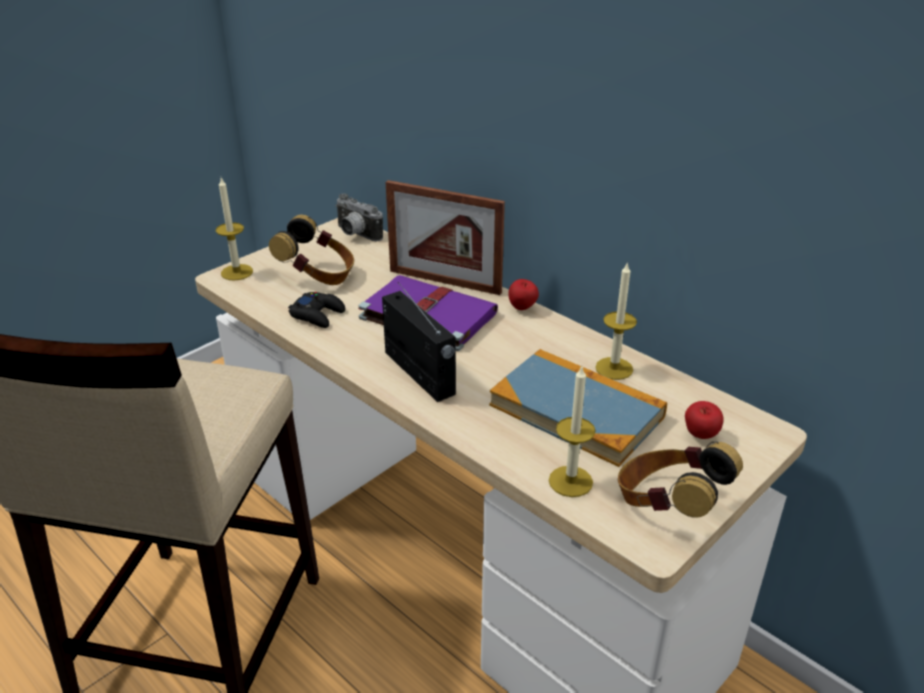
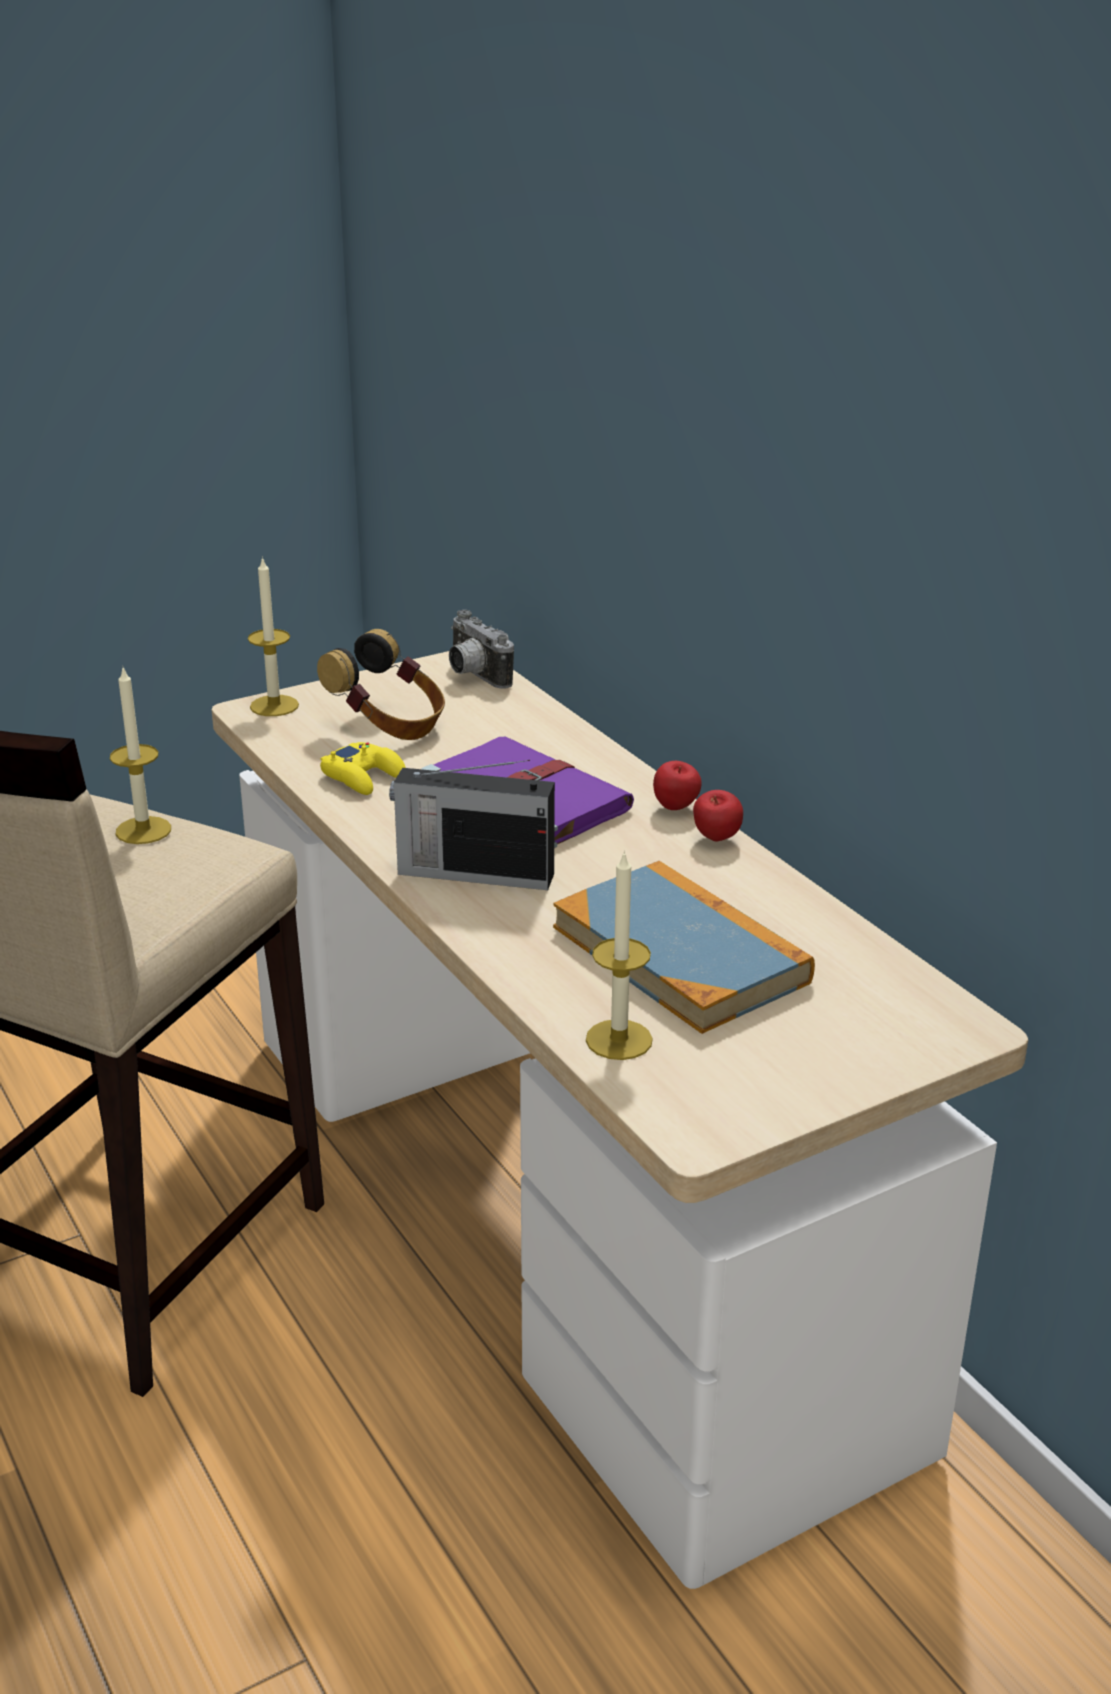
camera: 15 degrees right, 5 degrees down
(318, 315) = (364, 777): black game controller -> yellow game controller
(420, 374) = (473, 873): radio -> radio turned 120 degrees clockwise
(445, 281) = (575, 757): picture frame -> none
(614, 368) = (772, 908): candle -> candle (143, 830)
(667, 506) = (745, 1093): headphones -> none
(700, 436) = (852, 1015): apple -> apple (716, 840)

